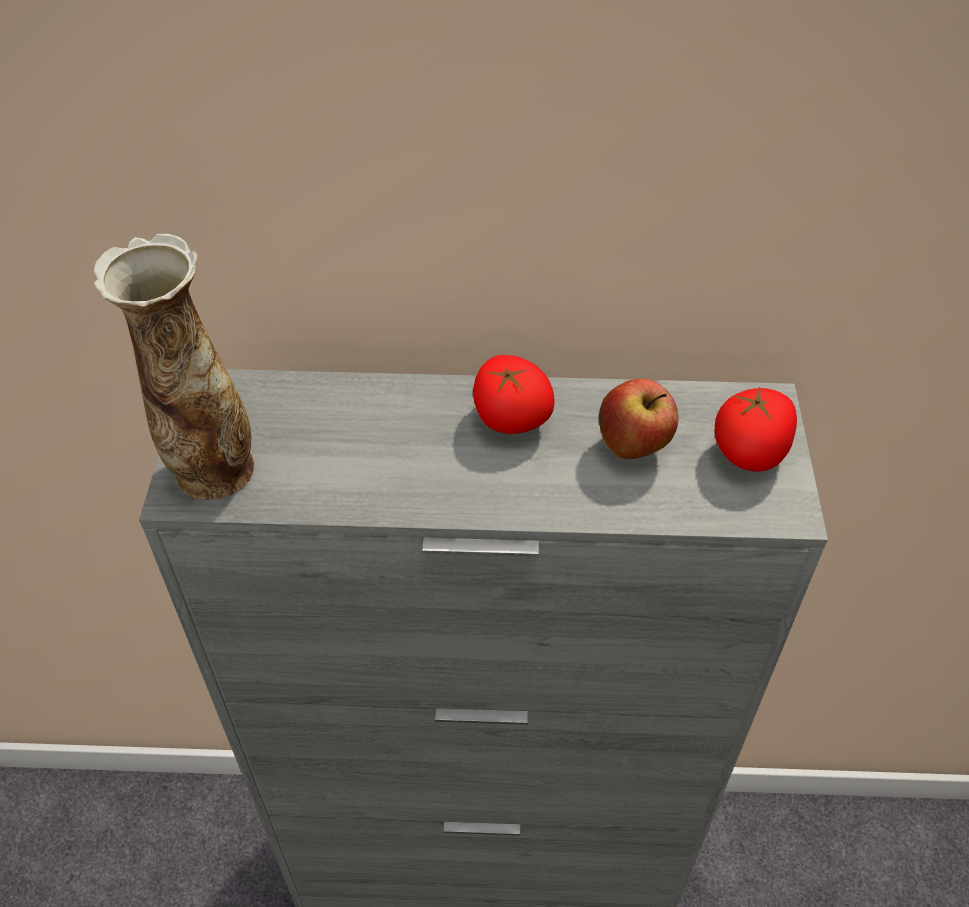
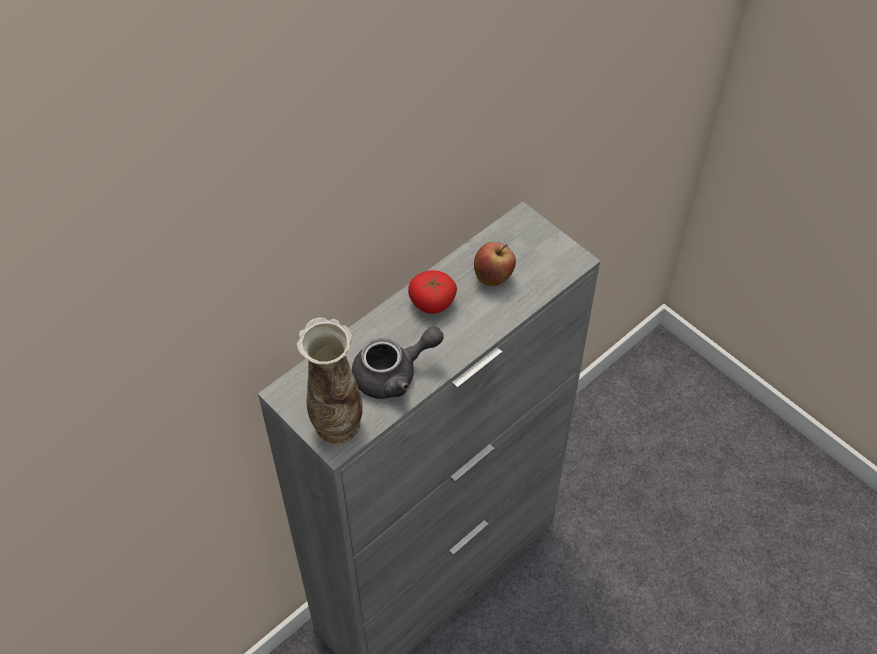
camera: 45 degrees left, 5 degrees up
(354, 466) = (394, 374): none -> grey teapot
(750, 452) = (538, 245): tomato -> none

